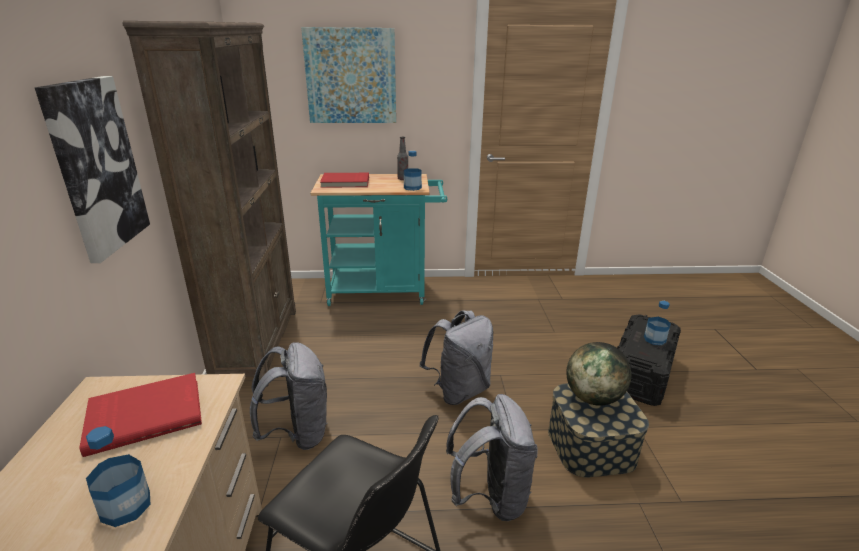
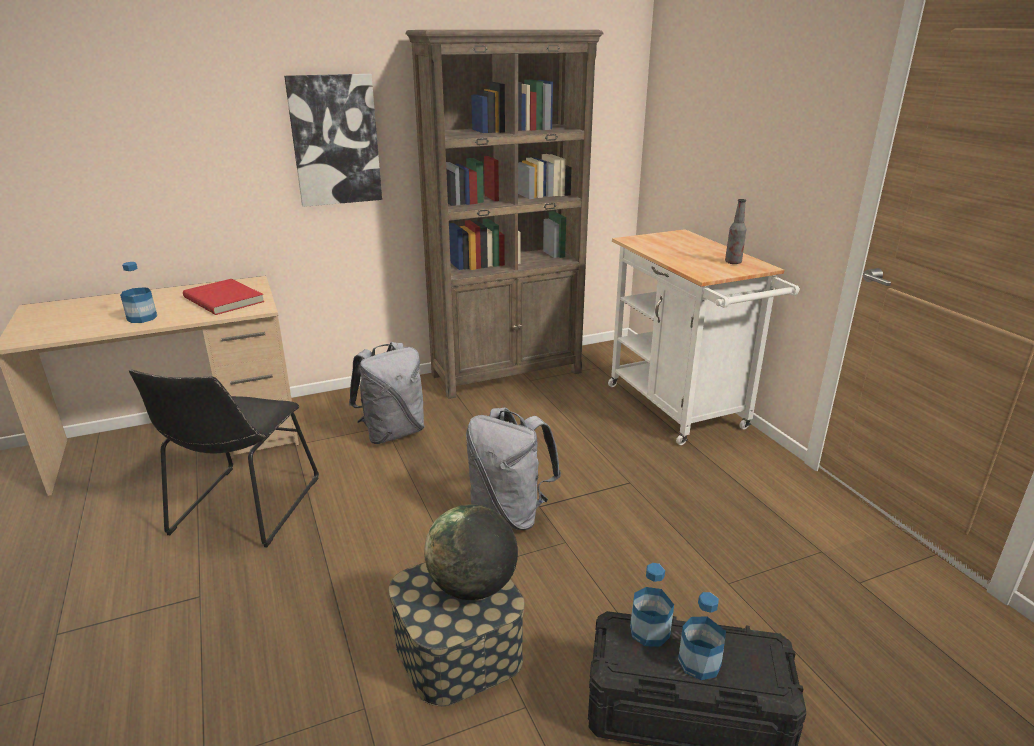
camera: 70 degrees right, 0 degrees up
(345, 182) = (670, 243): red book -> none
(351, 76) = (735, 104): picture -> none
(384, 291) = (682, 410): turquoise cart -> white cart
(412, 188) = (703, 272): bottle -> bottle (649, 631)
(490, 496) = (344, 569): grey backpack -> none

